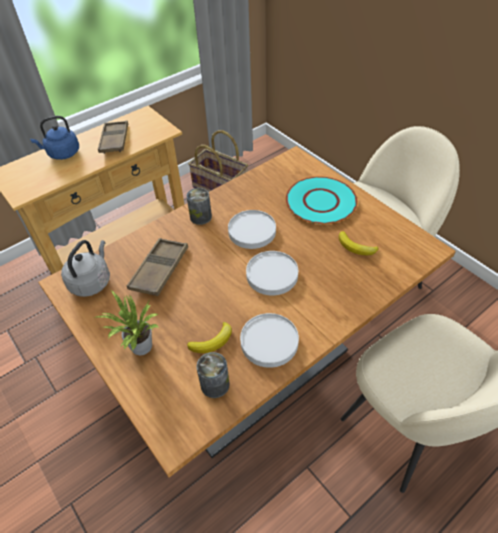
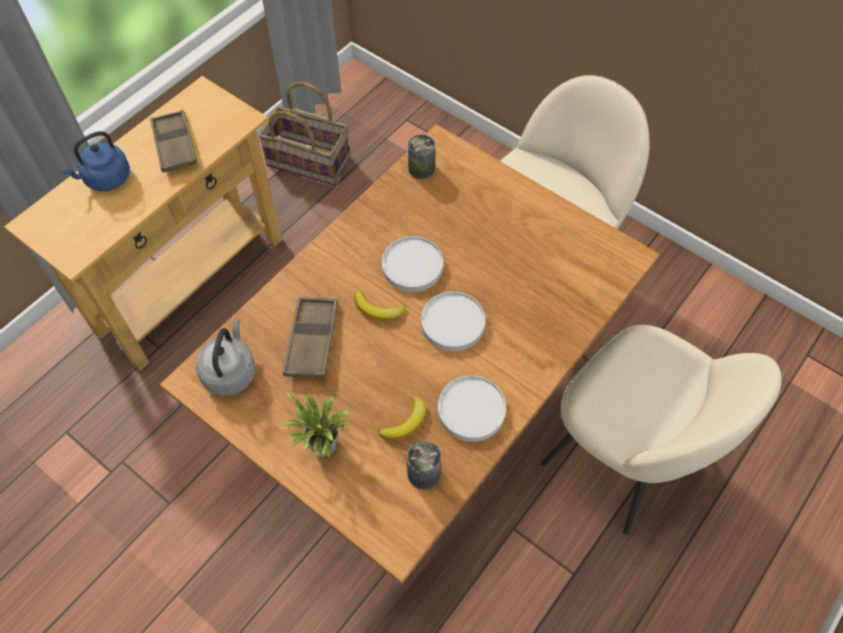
camera: 15 degrees left, 10 degrees up
(200, 217) = (340, 255): can -> can (421, 169)
(321, 202) = (488, 209): turquoise plate -> none
(356, 247) = (544, 268): banana -> banana (378, 309)

